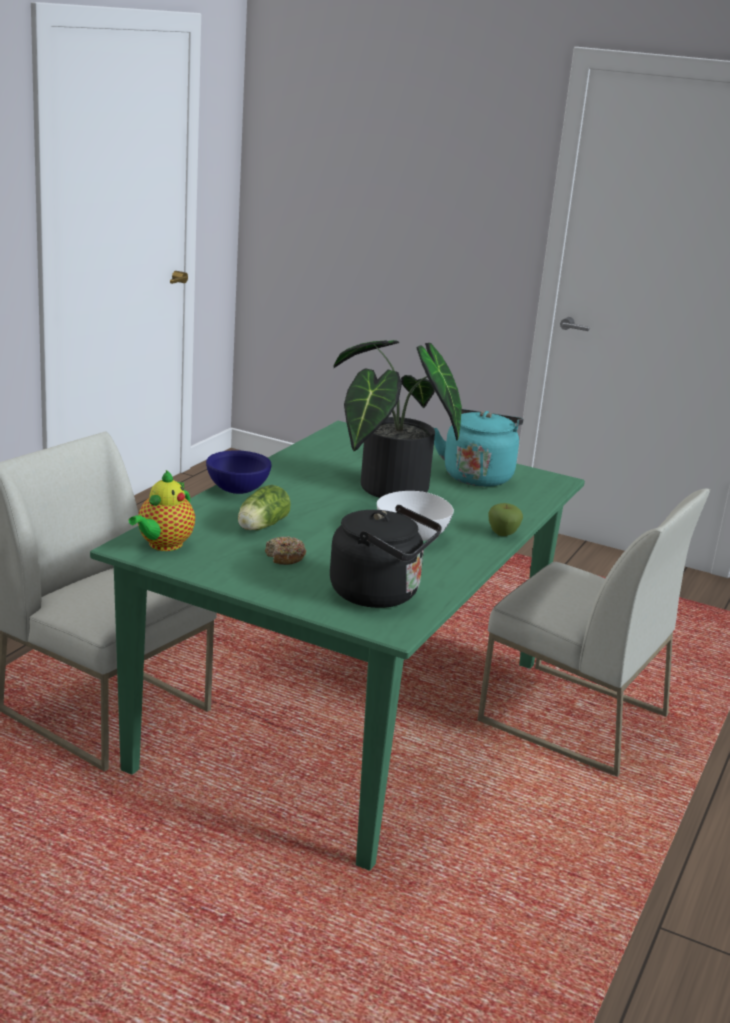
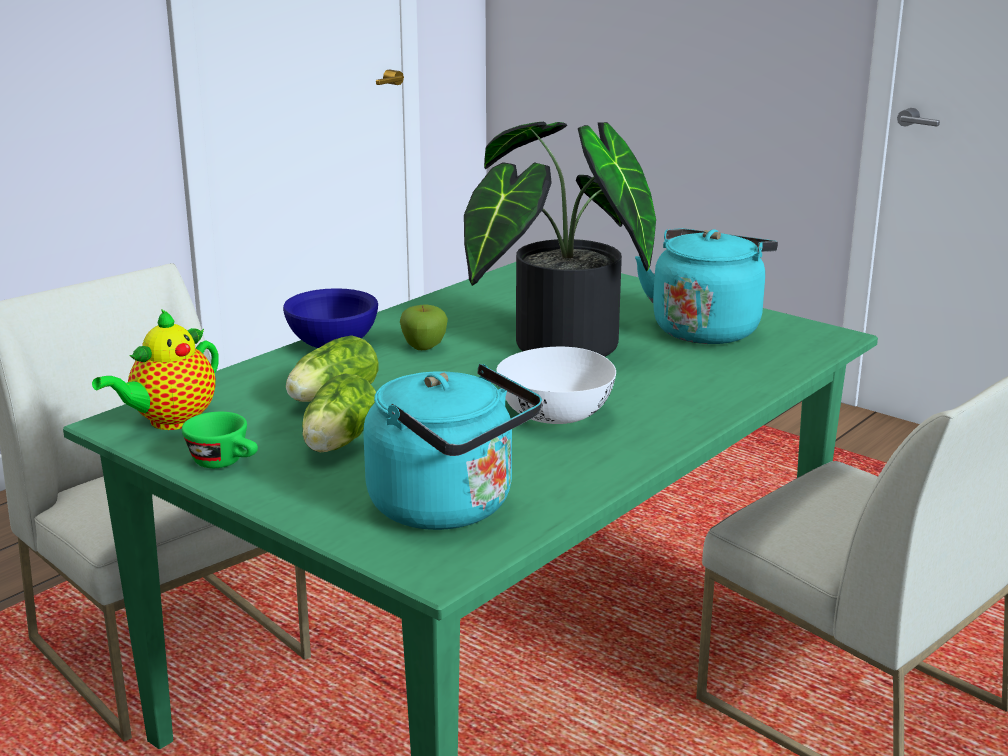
camera: 15 degrees right, 0 degrees up
(220, 571) = (225, 463): none -> green cup
(285, 557) = (337, 444): donut -> lettuce
(380, 595) = (450, 508): black kettle -> turquoise kettle
(503, 534) = (703, 416): apple -> apple (424, 347)

